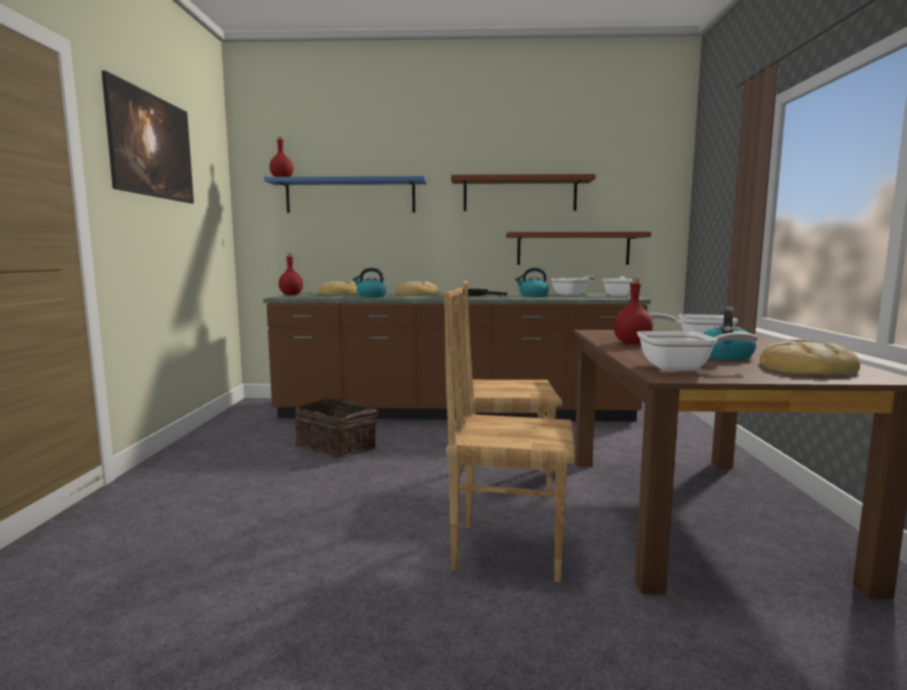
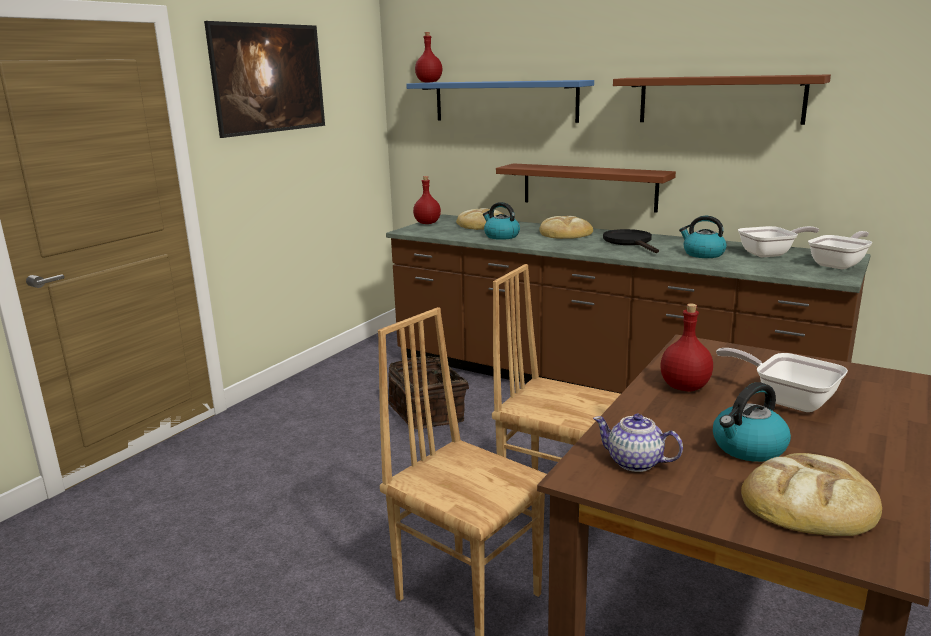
camera: 30 degrees right, 10 degrees up
(573, 249) = (795, 181): brown shelf -> brown shelf (588, 187)
(682, 368) = (635, 463): frying pan -> teapot

